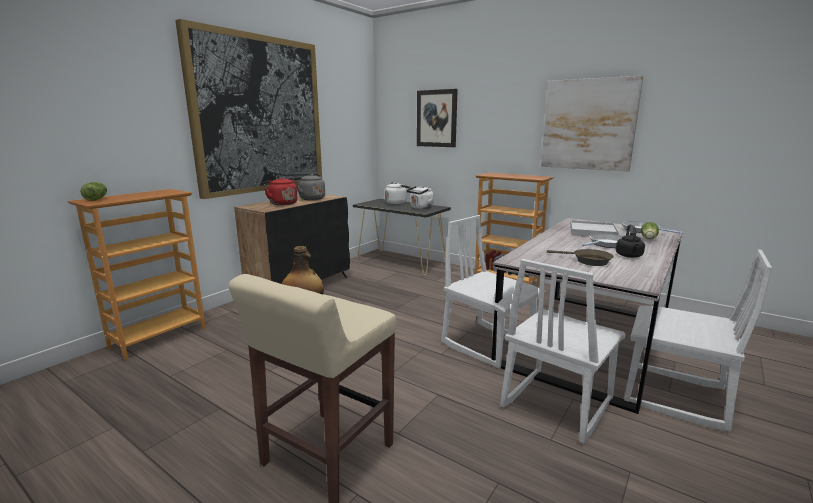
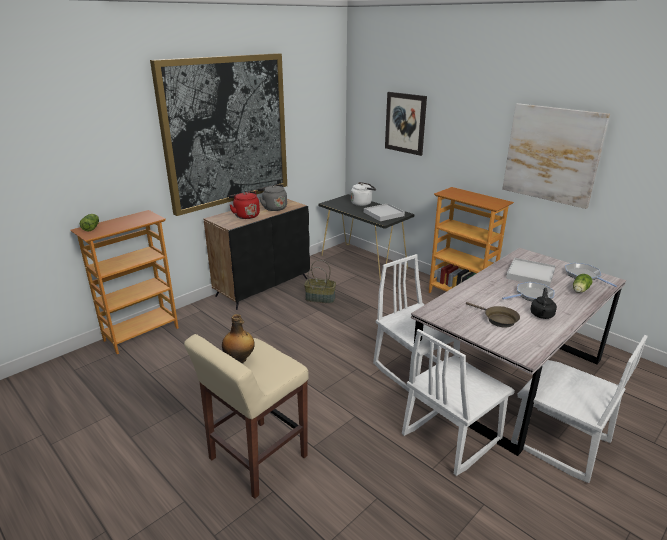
camera: 10 degrees right, 10 degrees up
(365, 292) = (320, 298): none -> basket
(421, 208) = (383, 214): white kettle -> white tray

